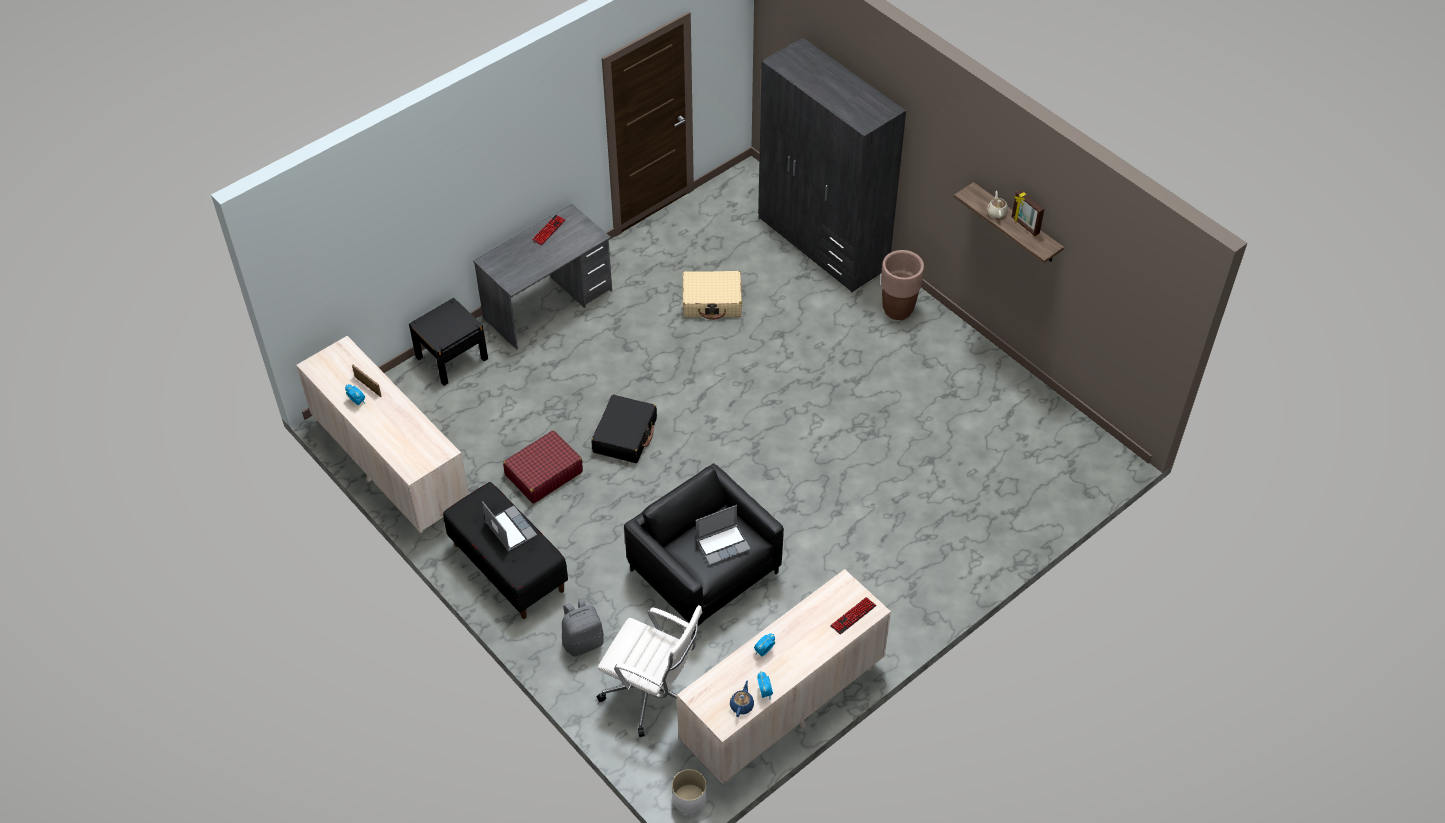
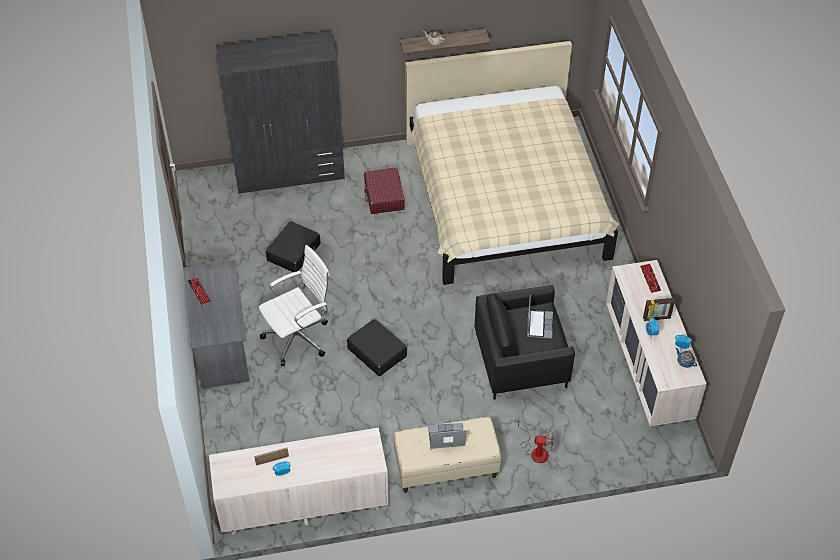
camera: 60 degrees left, 0 degrees up
(452, 358) = (226, 424): black nightstand -> none
(508, 567) = (446, 468): black bench -> beige bench
(543, 473) = (377, 413): red suitcase -> red suitcase (384, 196)
(583, 641) = (535, 450): grey backpack -> fan
(652, 693) = (599, 430): white office chair -> white office chair (299, 337)
(689, 799) = (689, 445): white planter -> none
(712, 301) = (294, 252): beige suitcase -> black suitcase
(898, 310) = (377, 164): brown planter -> none
(941, 450) = (505, 199): none -> beige bed
(1024, 226) = (455, 36): picture frame -> picture frame (656, 318)

